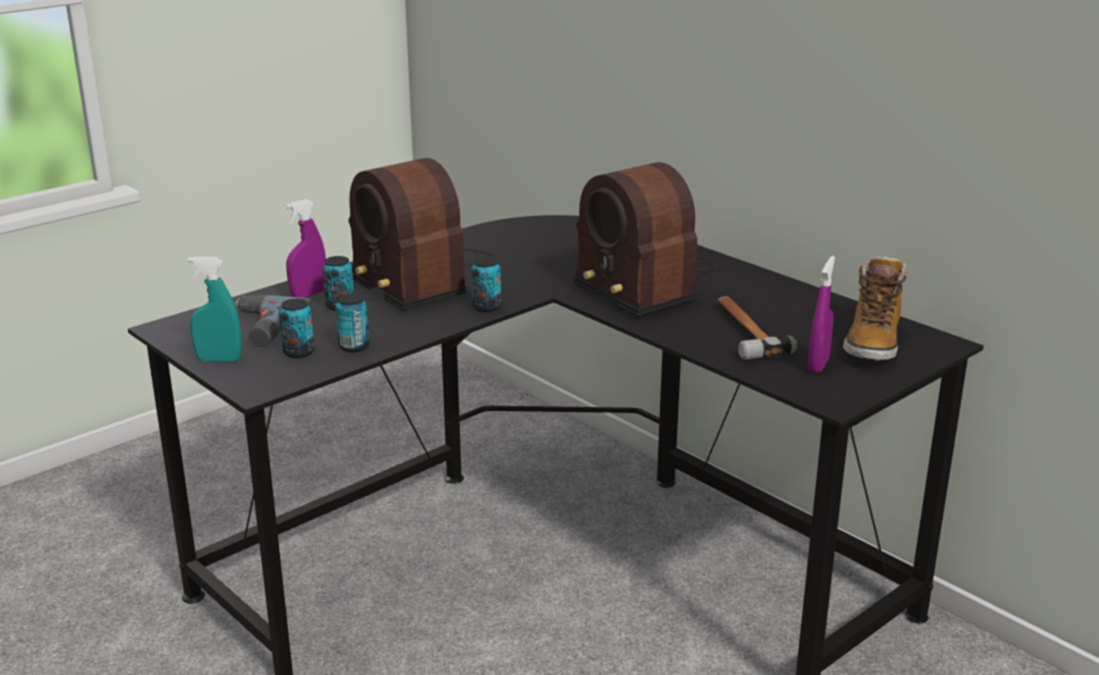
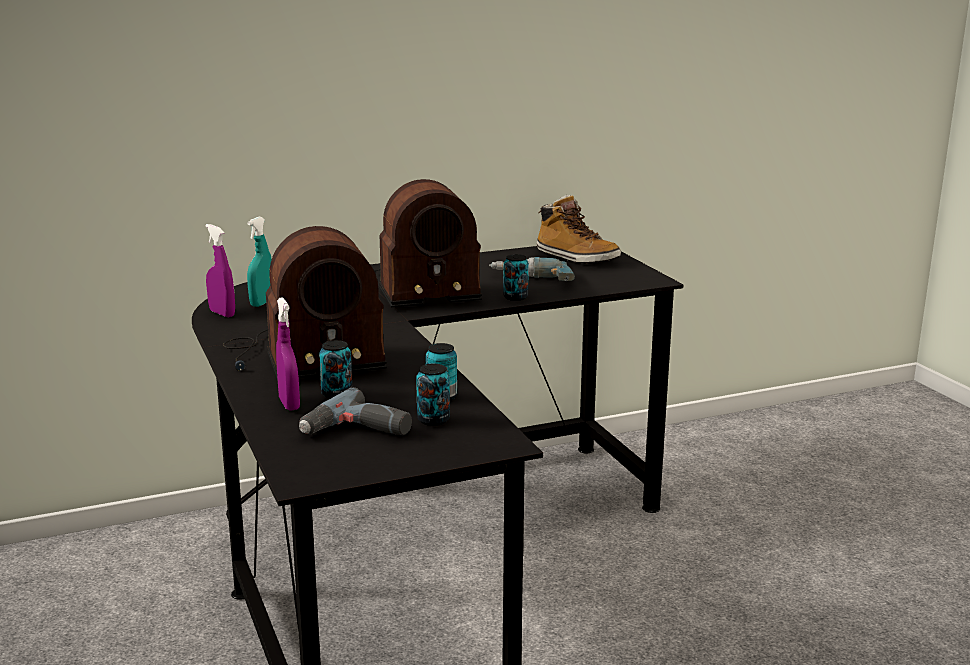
camera: 70 degrees left, 5 degrees down
(219, 360) = (419, 456): turquoise spray bottle -> turquoise spray bottle (262, 303)
(486, 307) = (403, 342): can -> can (515, 297)
(744, 332) = (531, 281): hammer -> power drill
(818, 365) = (599, 274): purple spray bottle -> purple spray bottle (222, 313)

